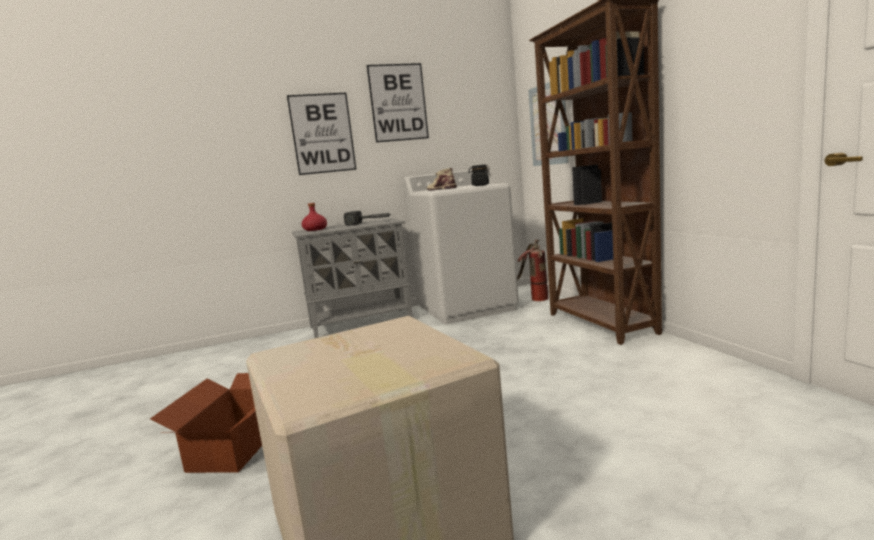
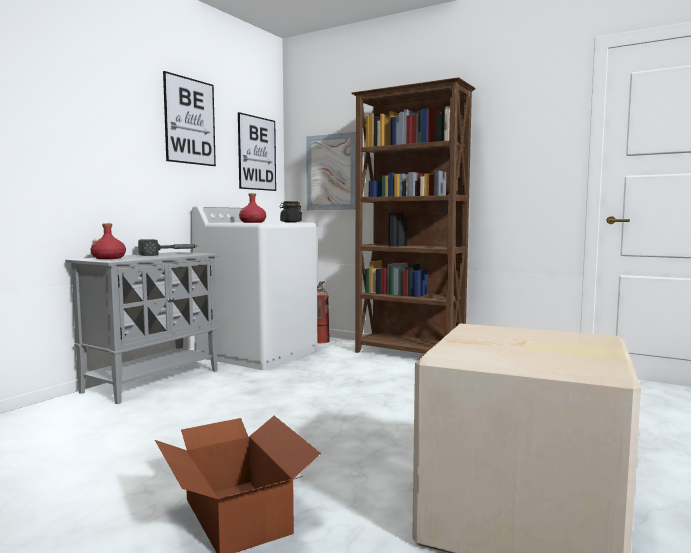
camera: 40 degrees left, 5 degrees down
(322, 133) = (111, 138): picture -> picture (257, 153)
(441, 189) = (253, 222): beige boot -> red bottle

